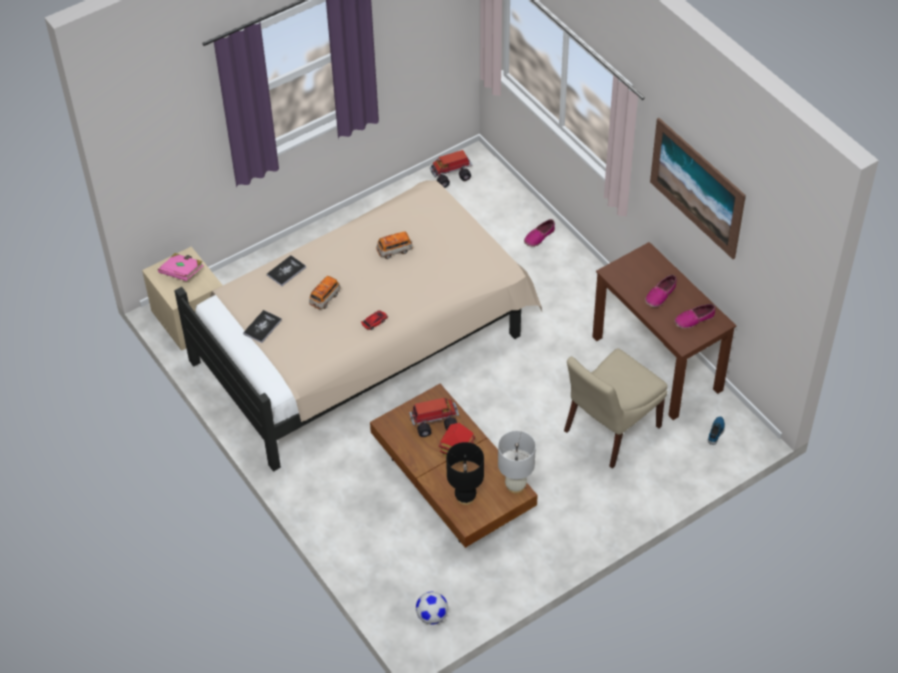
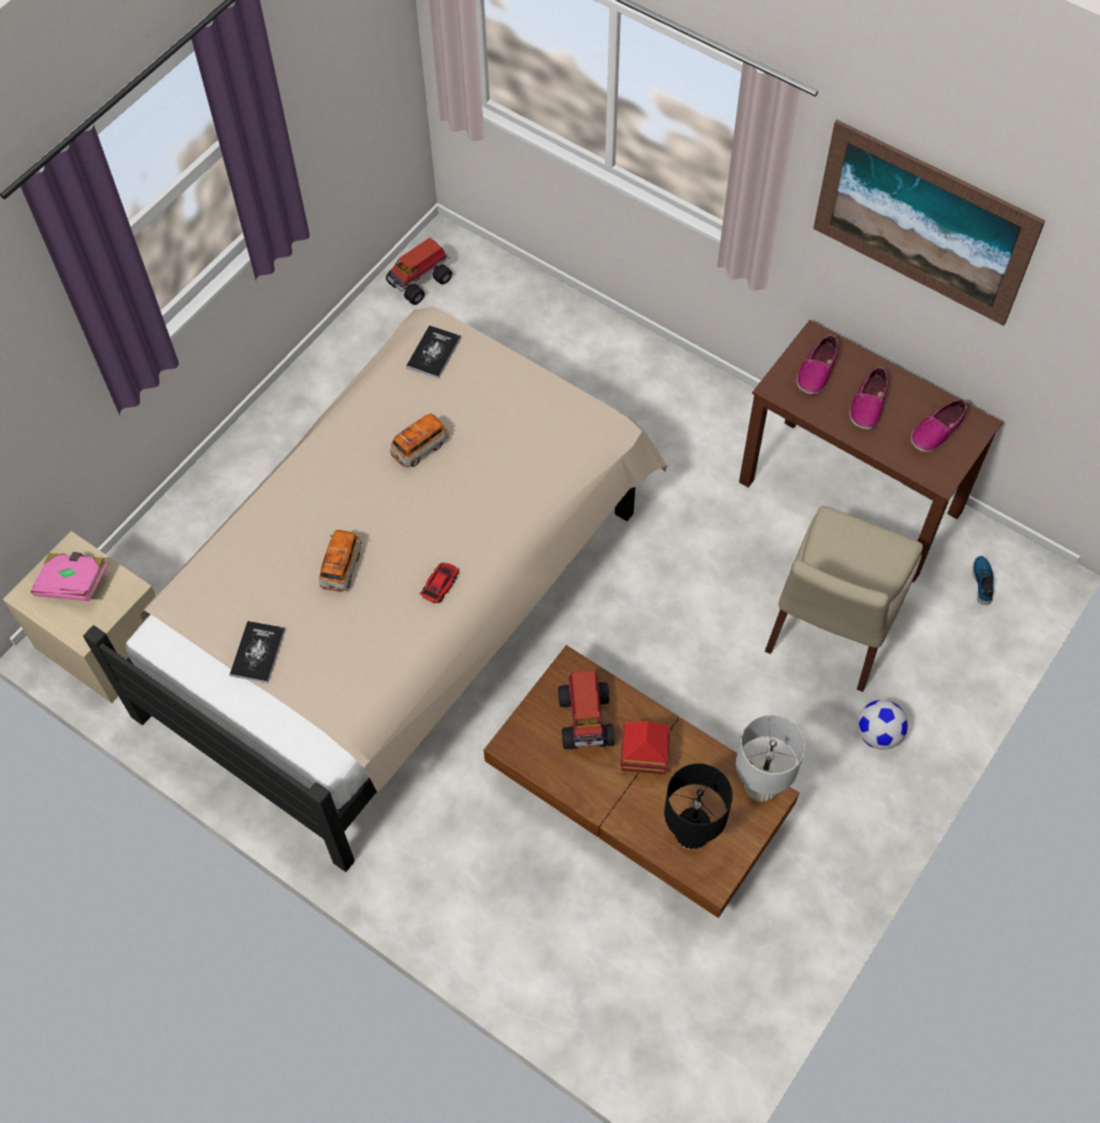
camera: 20 degrees left, 10 degrees up
(286, 271) = (257, 537): book -> book (433, 353)
(432, 616) = (702, 1046): football -> football (877, 734)
(434, 423) = (586, 718): toy truck -> toy truck turned 120 degrees clockwise
(539, 237) = (592, 343): shoe -> shoe (816, 371)

